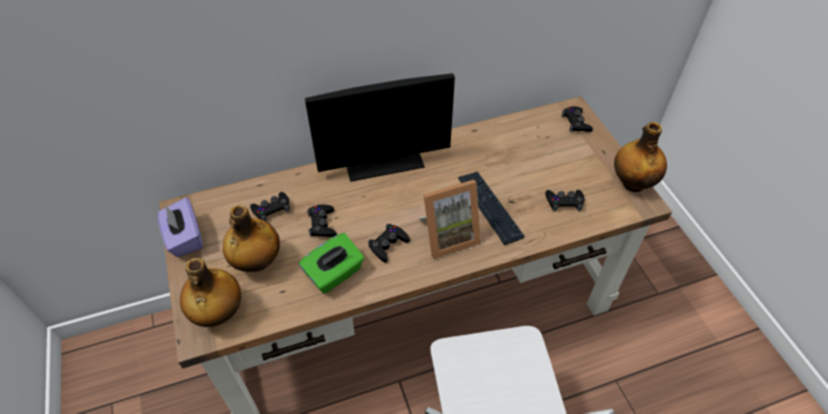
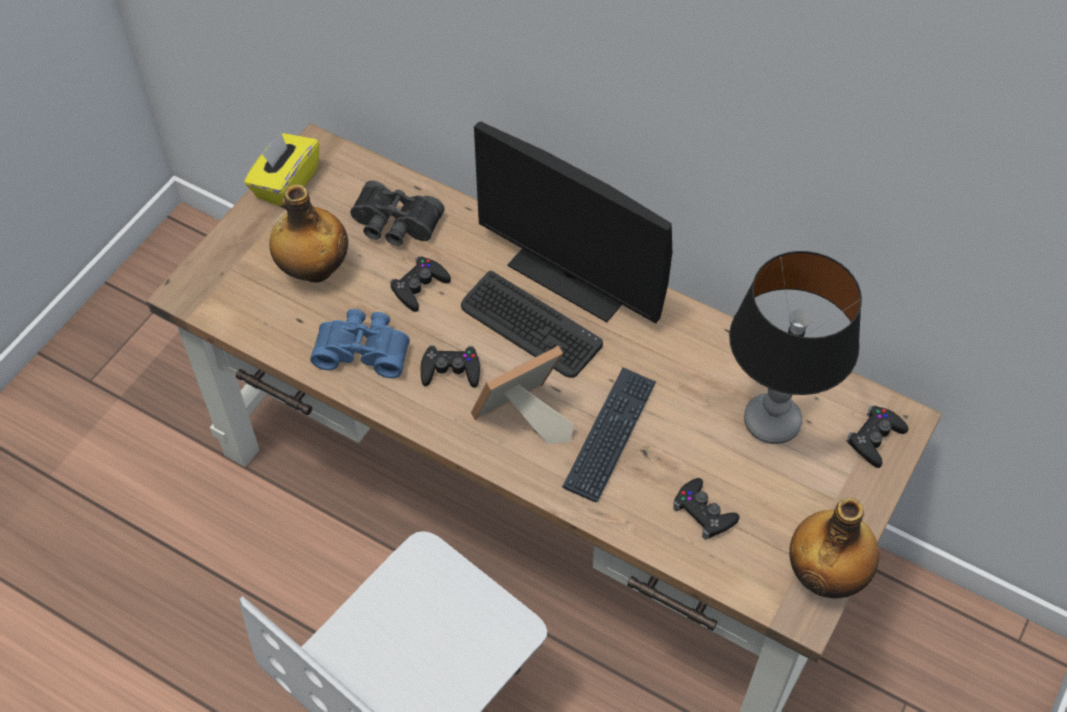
camera: 50 degrees right, 5 degrees up
(185, 238) = (286, 184): purple tissue box -> yellow tissue box
(218, 314) = (224, 288): bottle -> none
(272, 209) = (395, 226): black game controller -> black binoculars
(334, 274) = (363, 349): green tissue box -> blue binoculars
(395, 196) = (530, 326): none -> keyboard
(448, 236) = (522, 421): picture frame -> picture frame turned 120 degrees clockwise
(537, 148) = (772, 422): none -> table lamp

